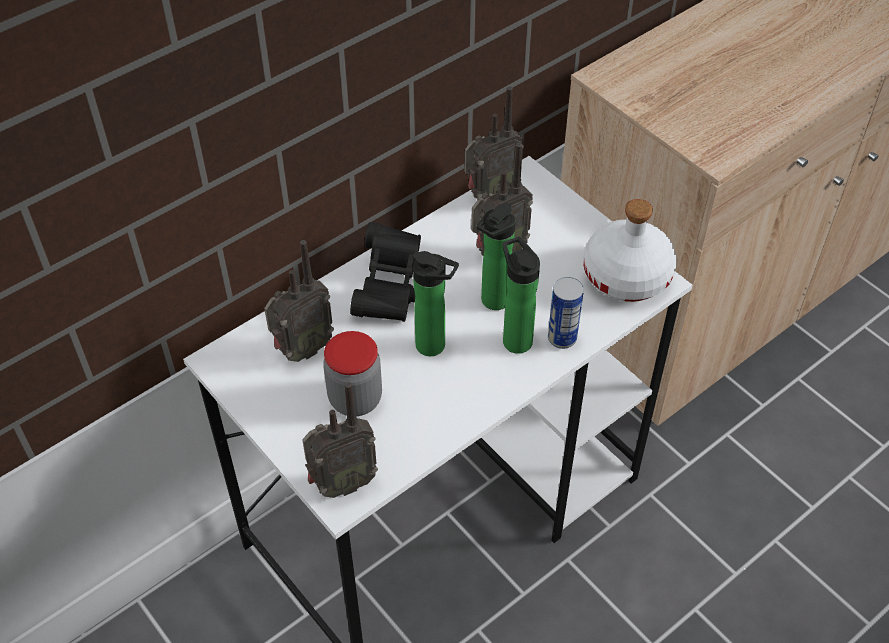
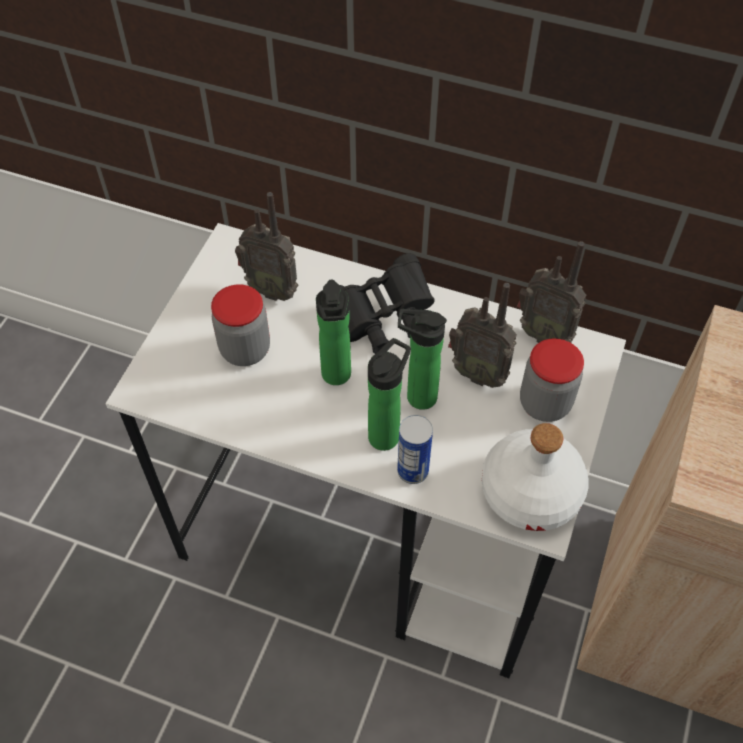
camera: 60 degrees right, 5 degrees up
(341, 483) = (155, 382): radio -> none
(554, 229) = (545, 403): none -> jar

